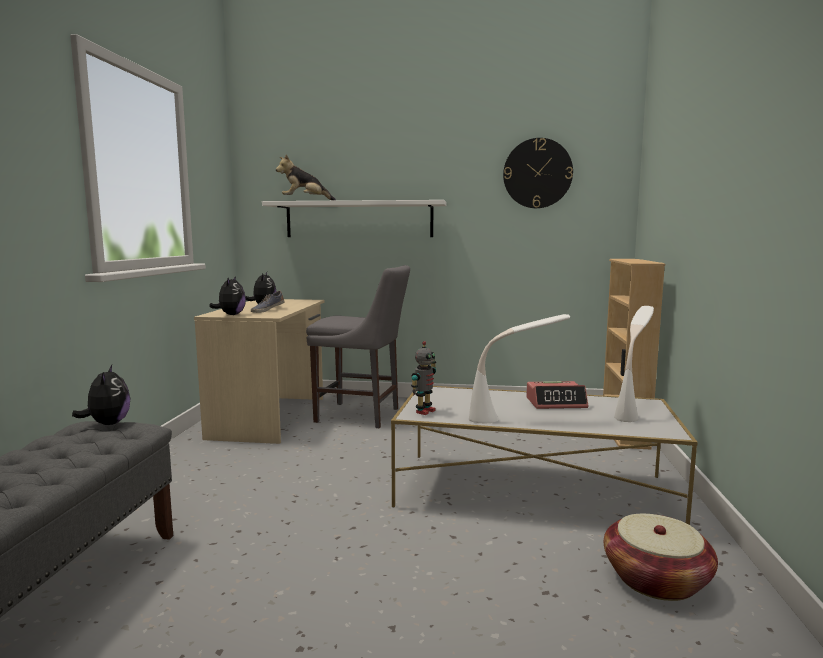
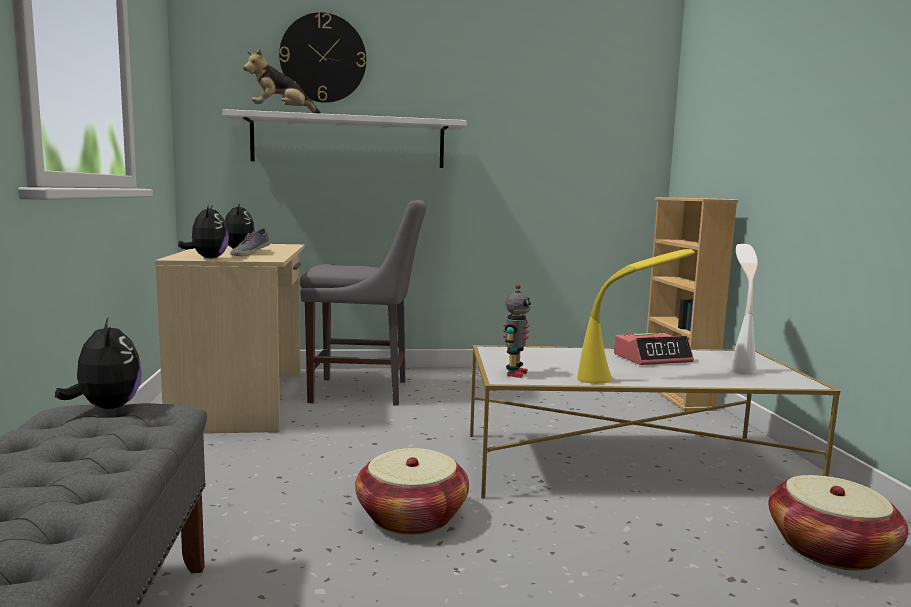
camera: 15 degrees left, 0 degrees up
(331, 516) = (412, 516): none -> basket
(517, 419) = (631, 377): white table lamp -> yellow table lamp
(537, 173) = (567, 96): wall clock -> wall clock (323, 58)

